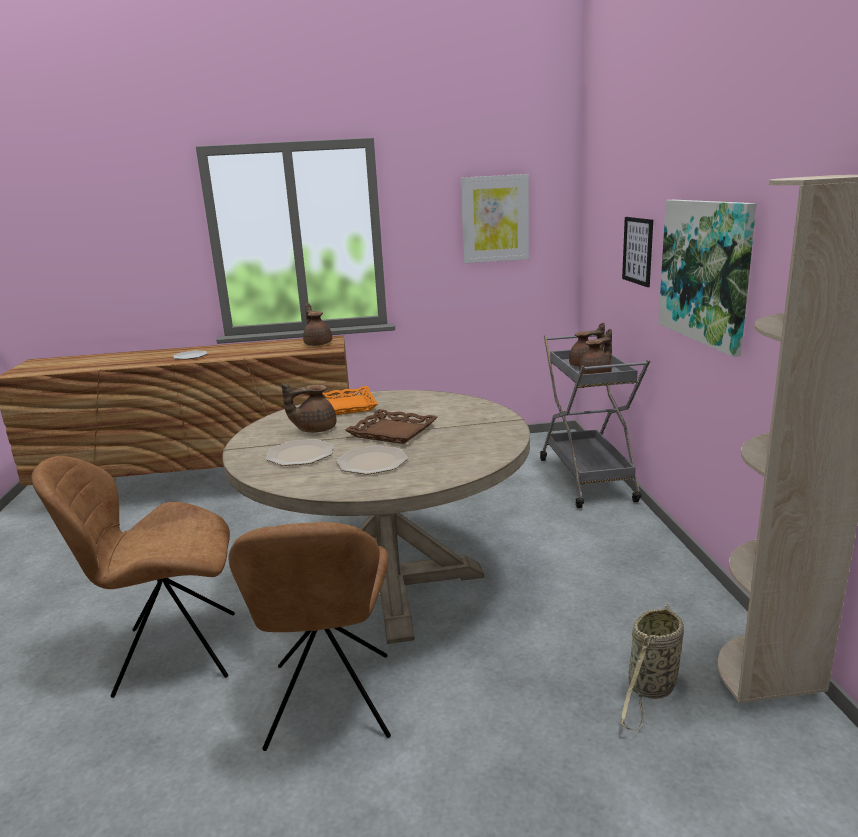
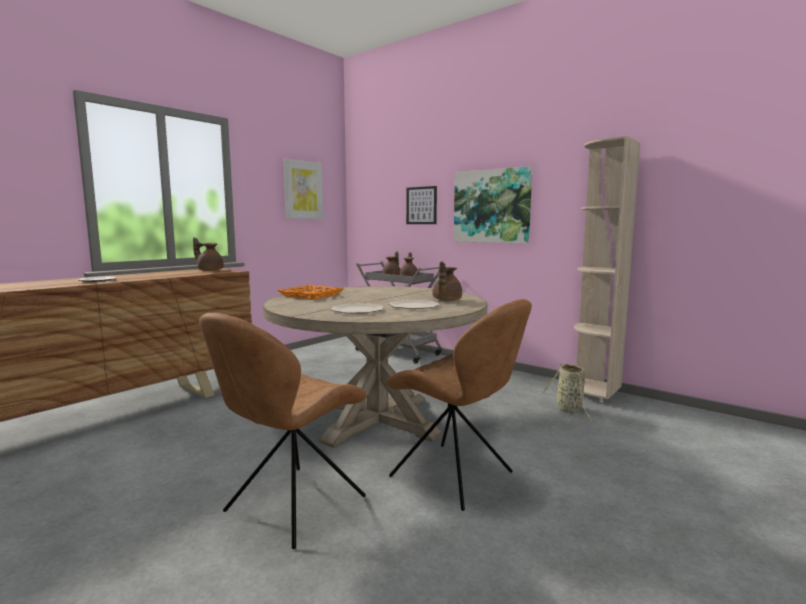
camera: 45 degrees left, 10 degrees down
(314, 429) = (327, 303): brown teapot -> brown teapot (446, 300)
(393, 431) = (383, 298): brown tray -> none

